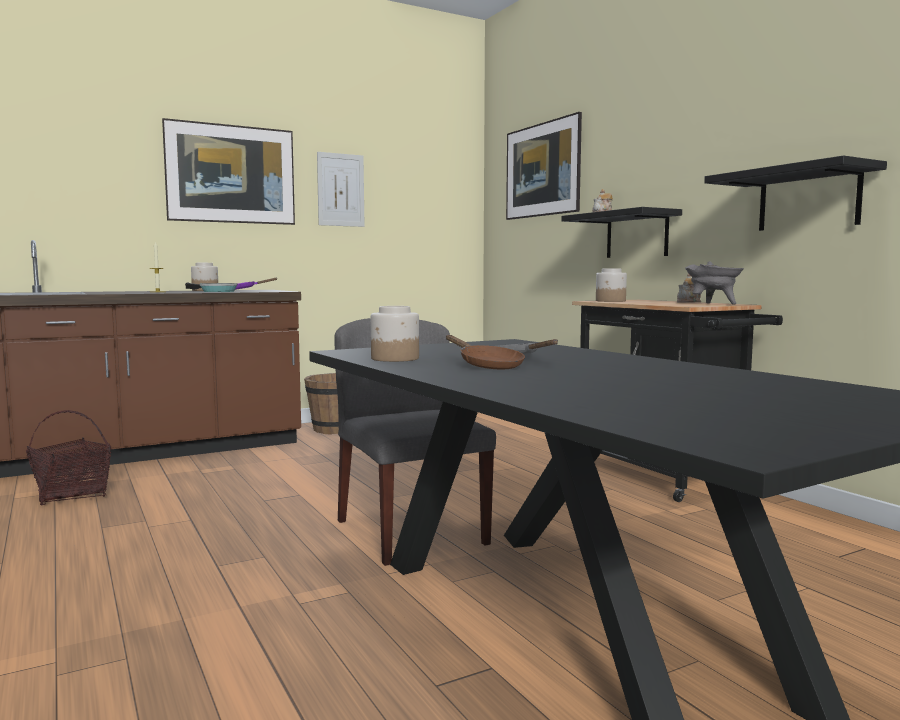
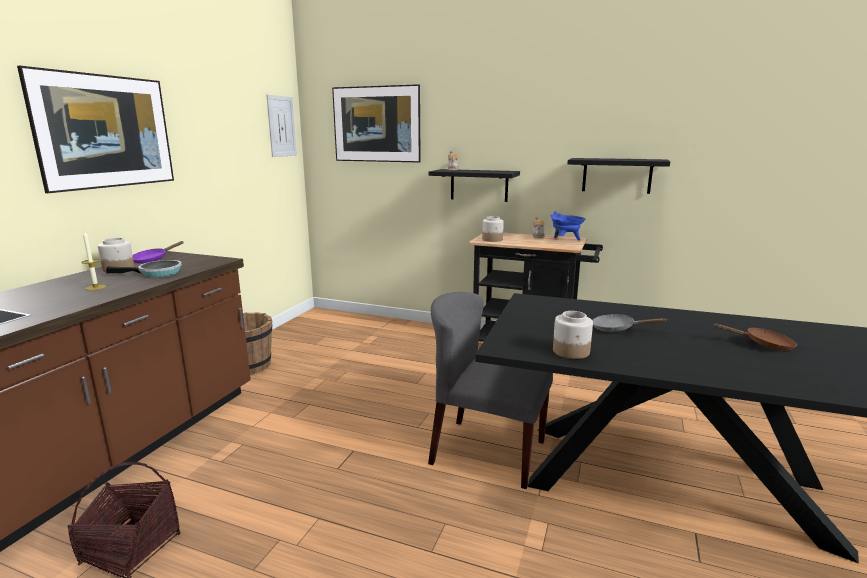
camera: 40 degrees left, 10 degrees up
(340, 190) = (205, 140): picture -> picture (281, 126)
(487, 365) = (643, 346): brown frying pan -> brown frying pan (763, 344)
(713, 304) = (565, 240): grey cooking pot -> blue cooking pot

